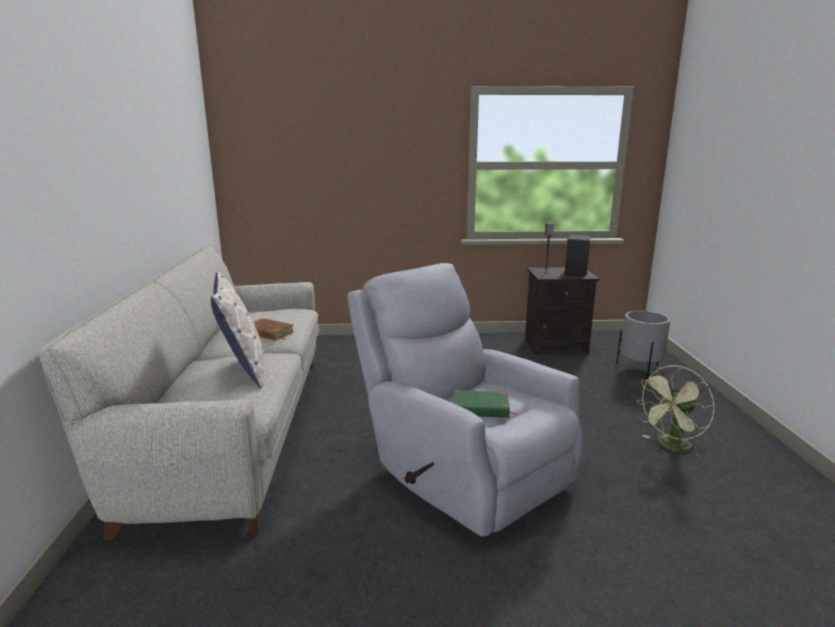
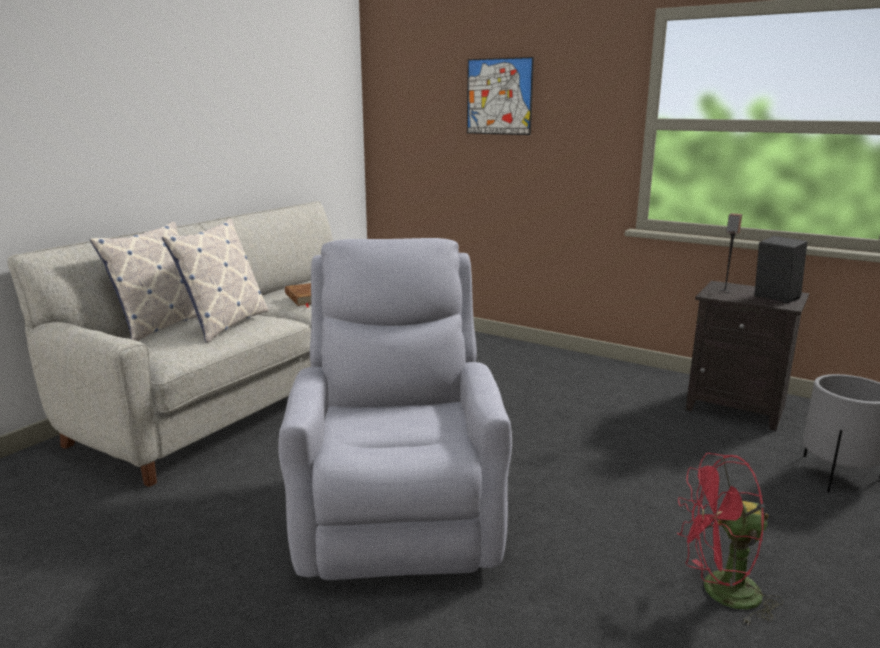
camera: 35 degrees right, 0 degrees up
(175, 387) = (161, 326): none -> pillow
(351, 146) = (499, 96): none -> picture
(481, 408) = (378, 424): green book -> none
(671, 447) = (719, 593): green fan -> red fan

